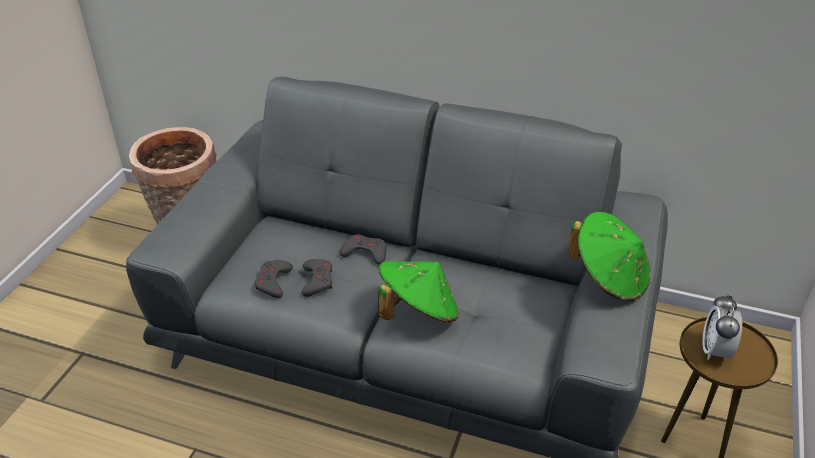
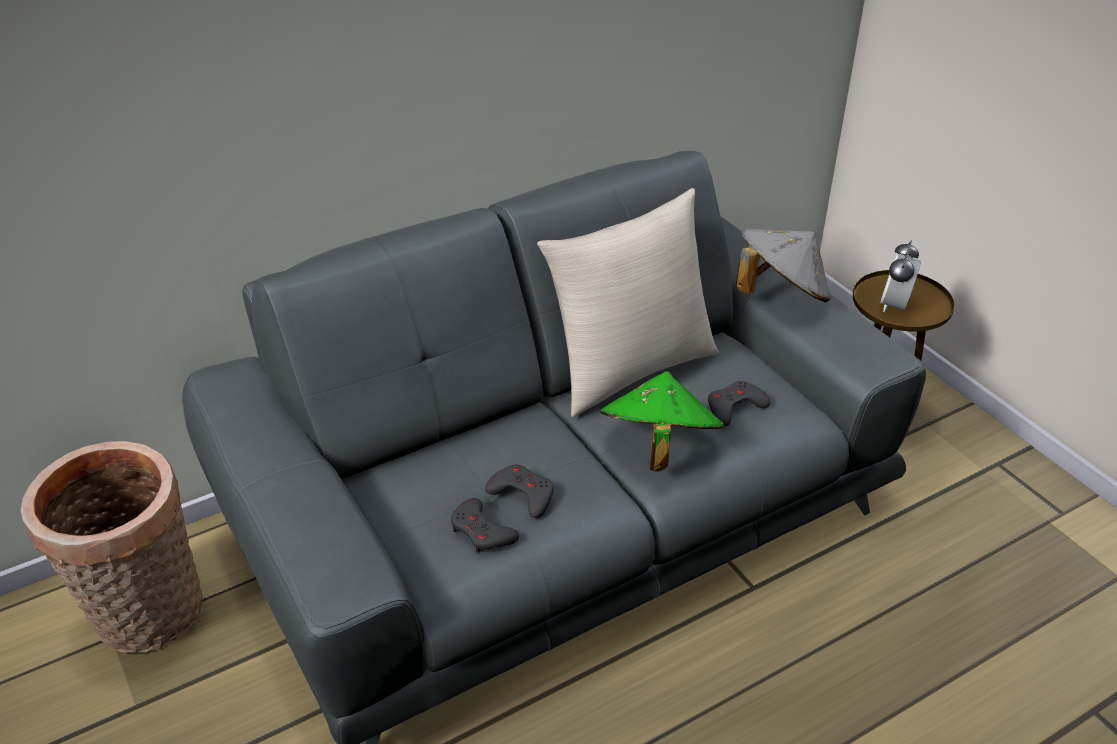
camera: 50 degrees left, 0 degrees up
(365, 252) = (521, 434): grey game controller -> grey game controller (734, 407)
(475, 263) = (630, 369): none -> beige pillow
(609, 278) = (780, 294): green hat -> grey hat
(715, 350) = (894, 305): alarm clock -> alarm clock turned 60 degrees clockwise

